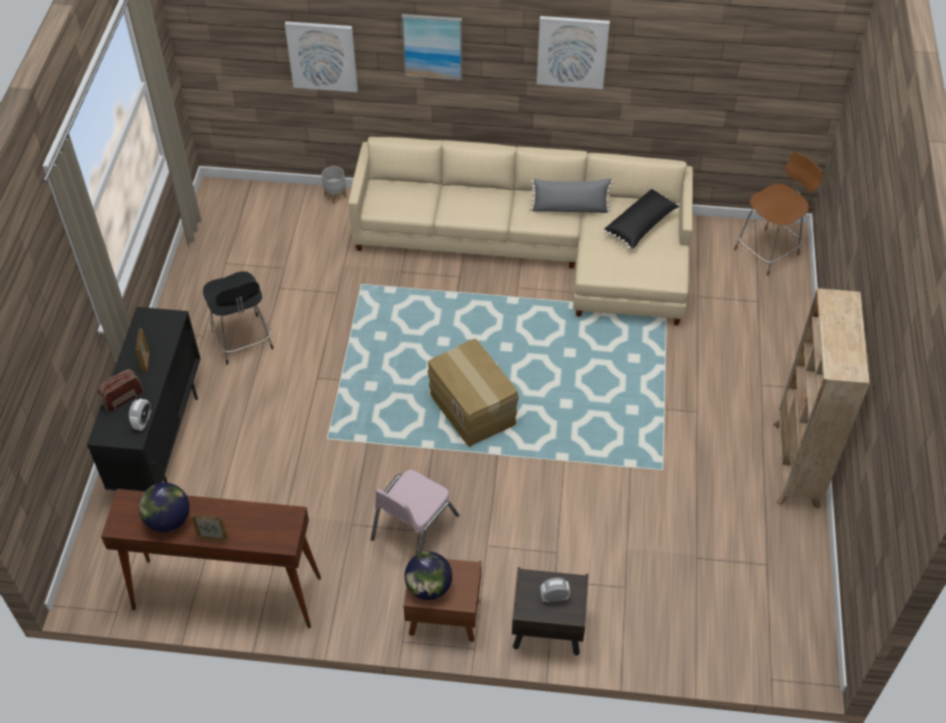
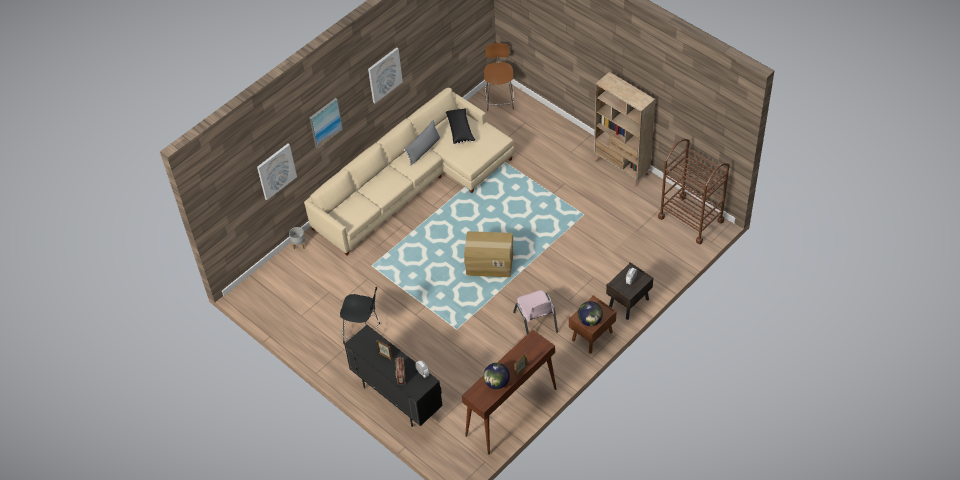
camera: 50 degrees left, 0 degrees up
(789, 621) = (690, 219): none -> brown cart

